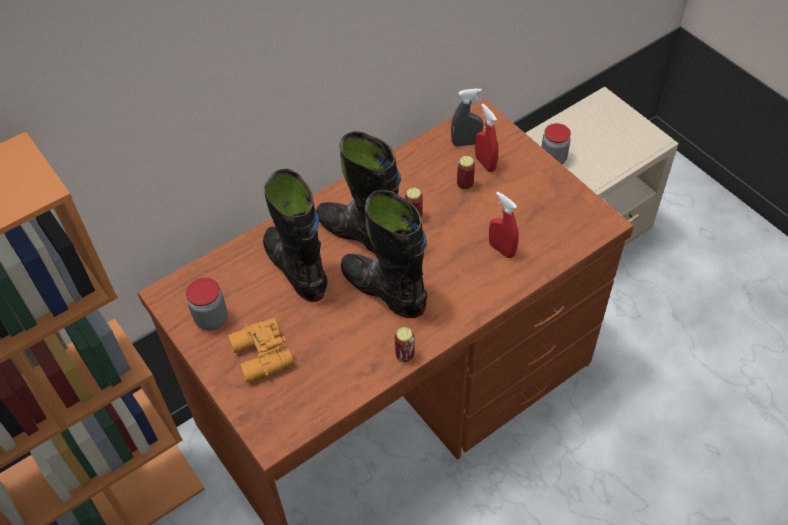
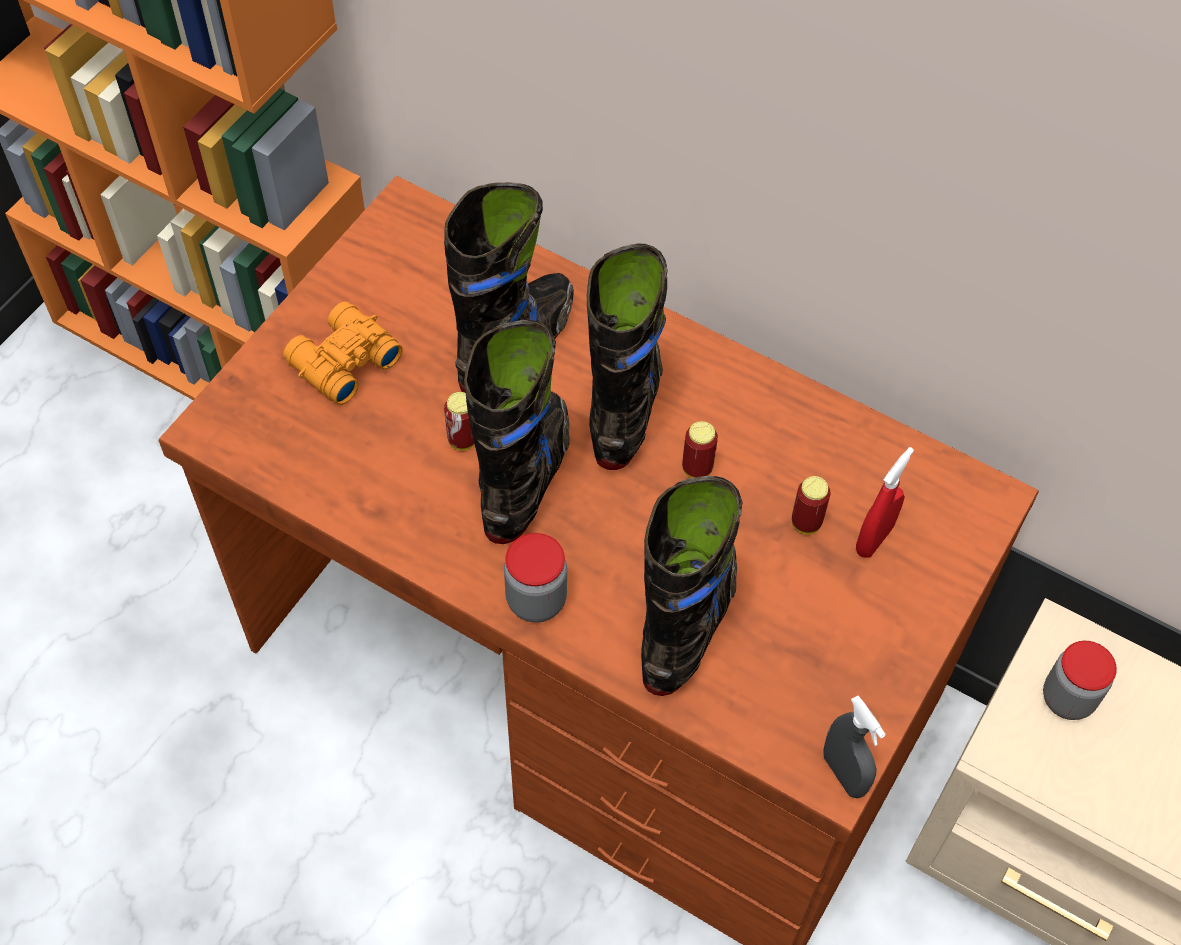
camera: 65 degrees right, 5 degrees up
(211, 319) = (383, 278): jar -> jar (536, 600)
(405, 356) = (413, 547): can -> can (463, 439)
(466, 143) = (908, 493): grey spray bottle -> grey spray bottle (844, 774)
(501, 249) = (688, 623): red spray bottle -> black boot

